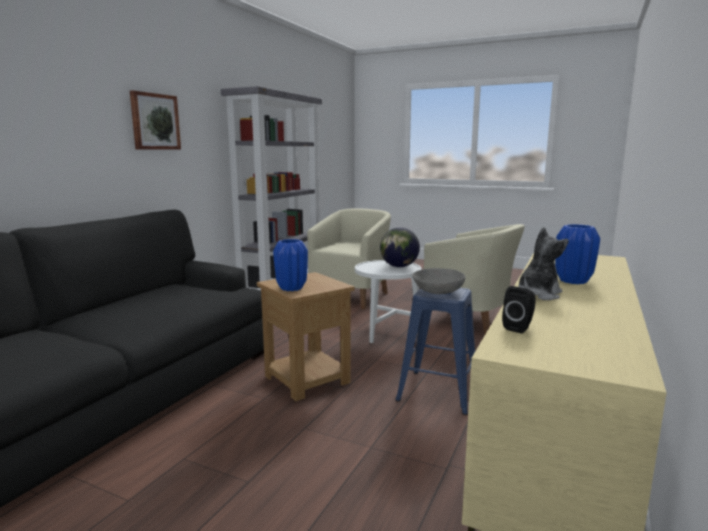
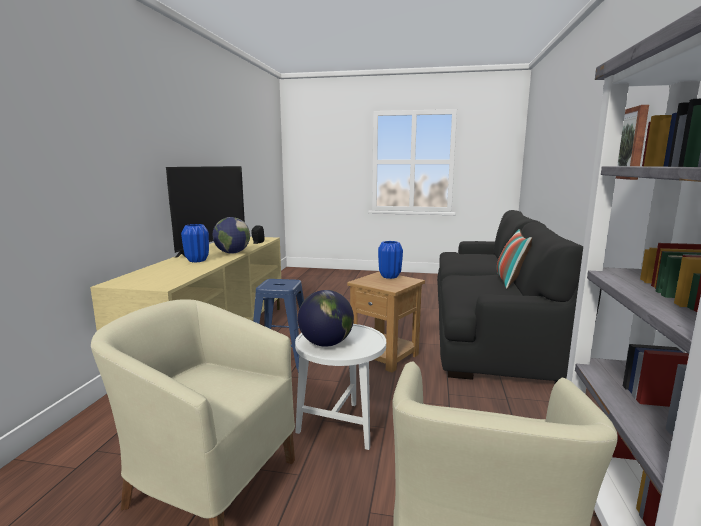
camera: 165 degrees right, 0 degrees up
(113, 302) = (510, 282): none -> pillow
(438, 291) = (282, 283): grey bowl -> none
(537, 294) = (232, 253): plush toy -> globe
(609, 317) = (213, 247): none -> television

